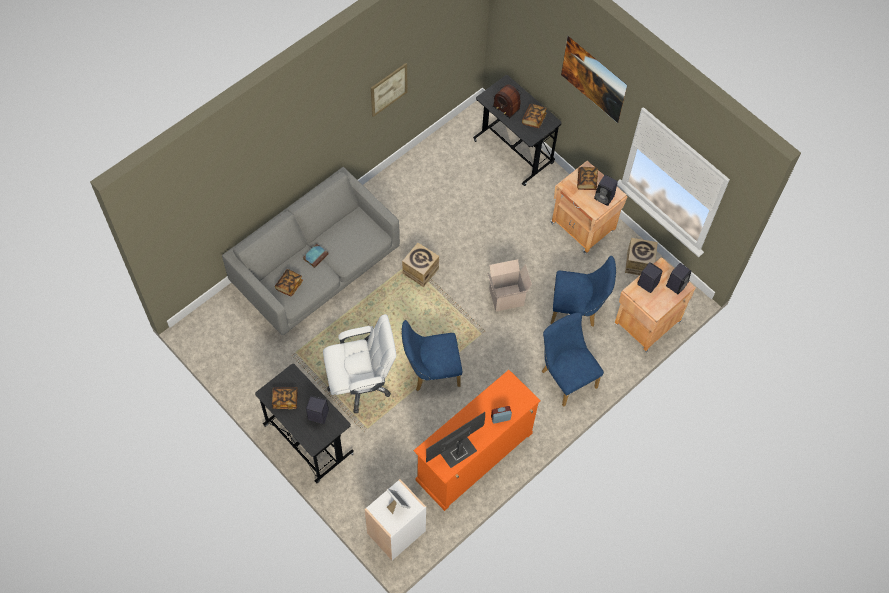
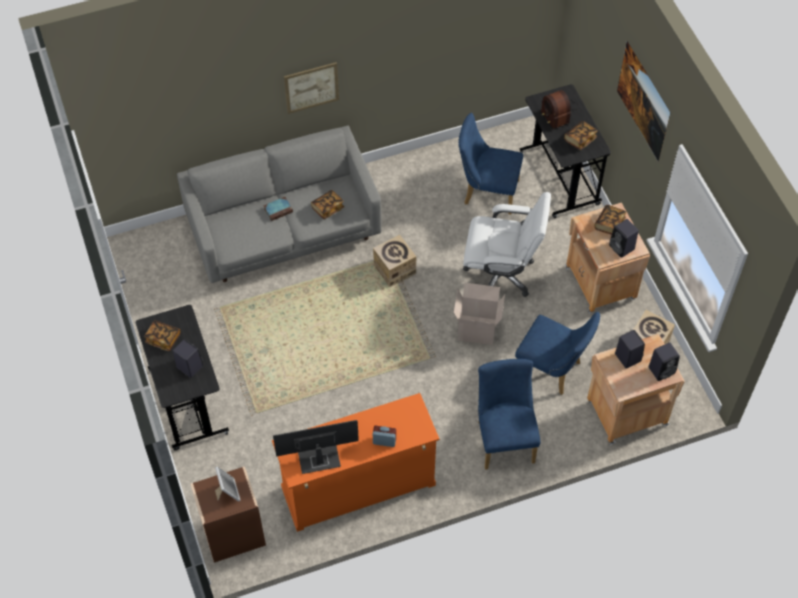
camera: 25 degrees right, 5 degrees down
(289, 285) = (236, 230): book -> book (327, 208)
(361, 383) = (273, 363): white office chair -> white office chair (501, 274)
(388, 89) = (418, 50): picture -> picture (311, 87)
(396, 533) = (233, 535): white bookcase -> brown bookcase
(430, 371) = (354, 378): blue chair -> blue chair (486, 192)

